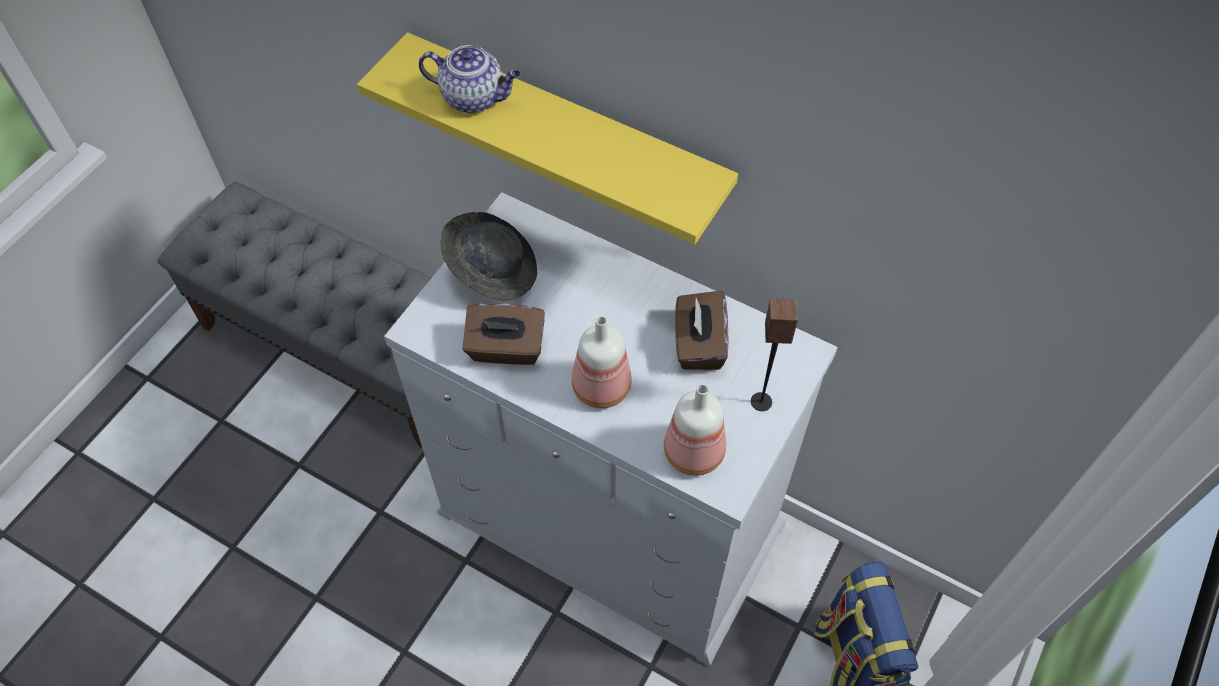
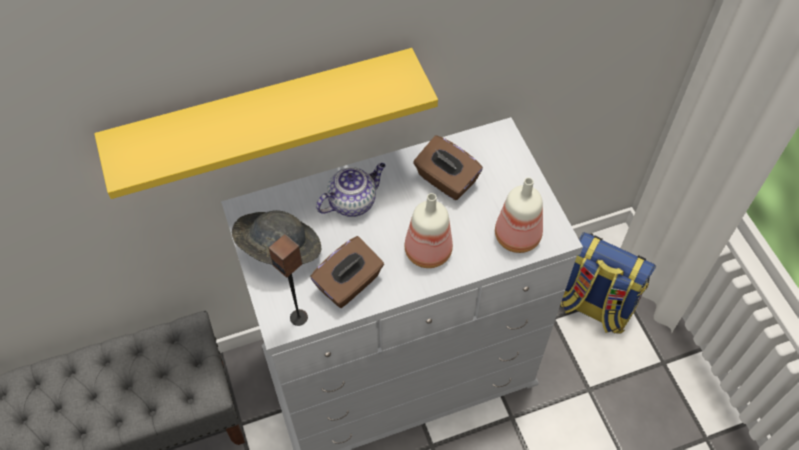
camera: 50 degrees left, 0 degrees up
(474, 98) = (201, 134): teapot -> teapot (353, 201)
(761, 402) = (514, 178): speaker -> speaker (299, 317)

